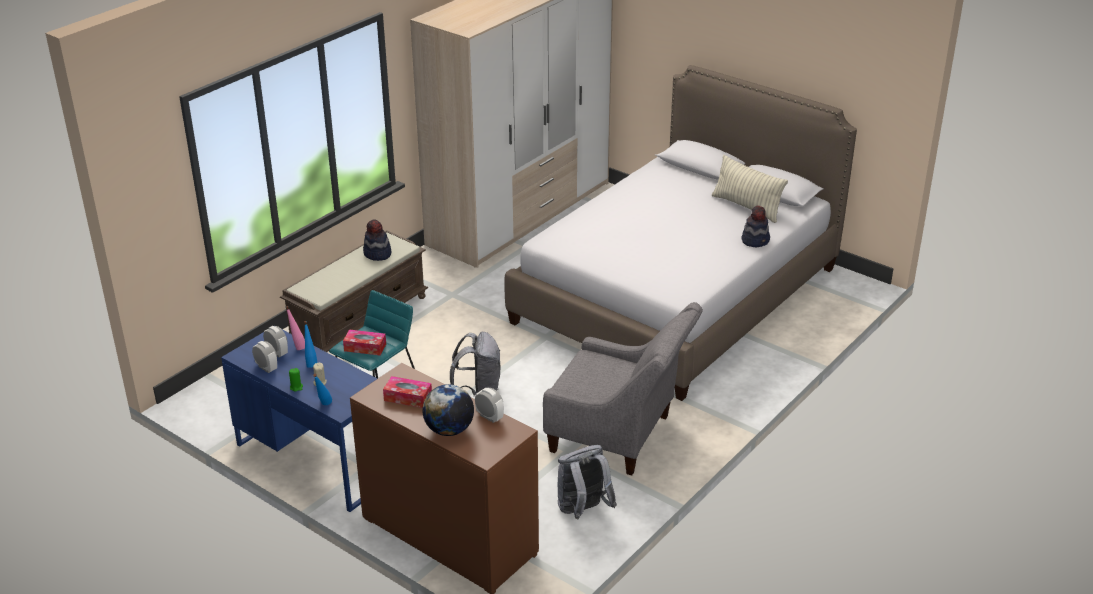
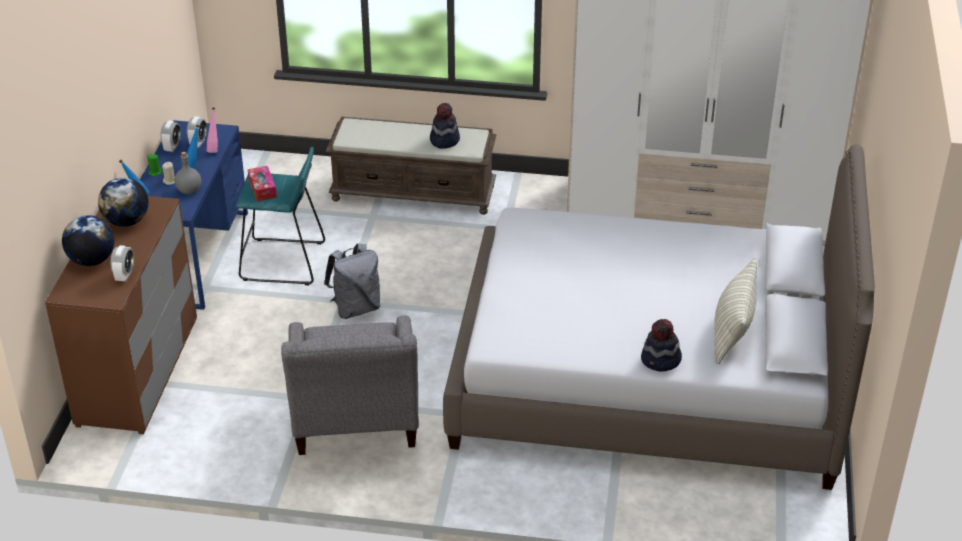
camera: 60 degrees right, 5 degrees up
(346, 376) = (189, 190): none -> grey bottle
(408, 397) = (127, 221): tissue box -> globe
(583, 511) = (223, 441): grey backpack -> none

